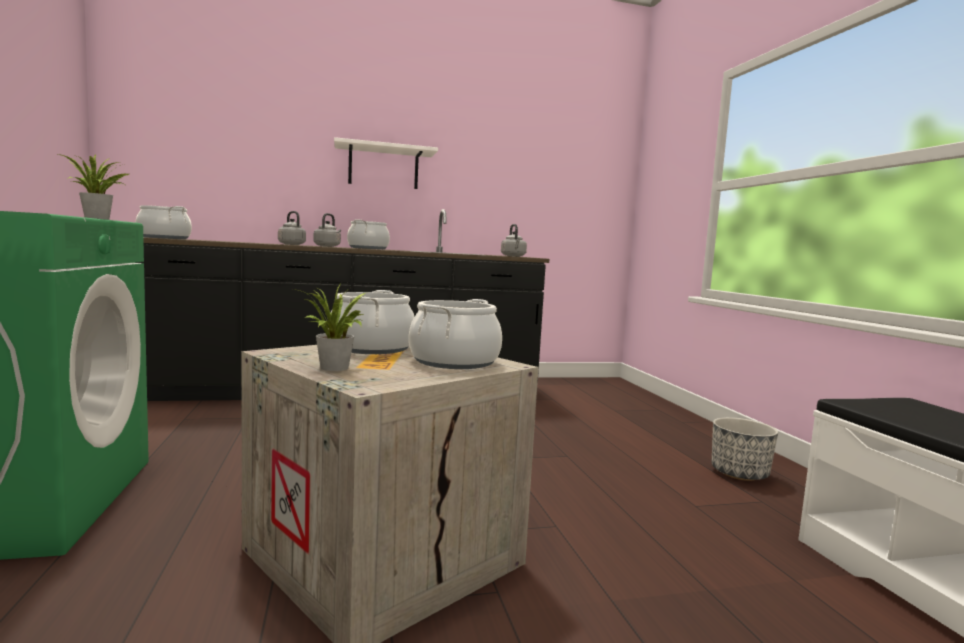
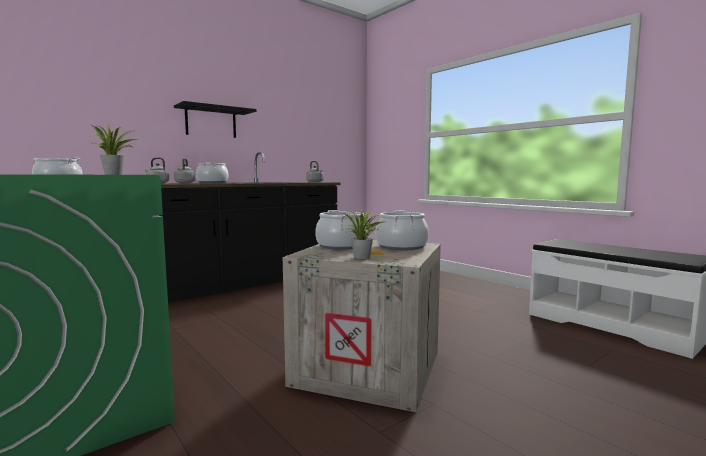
camera: 25 degrees left, 0 degrees up
(383, 168) = (211, 122): white shelf -> black shelf
(739, 473) = (477, 292): planter -> none

